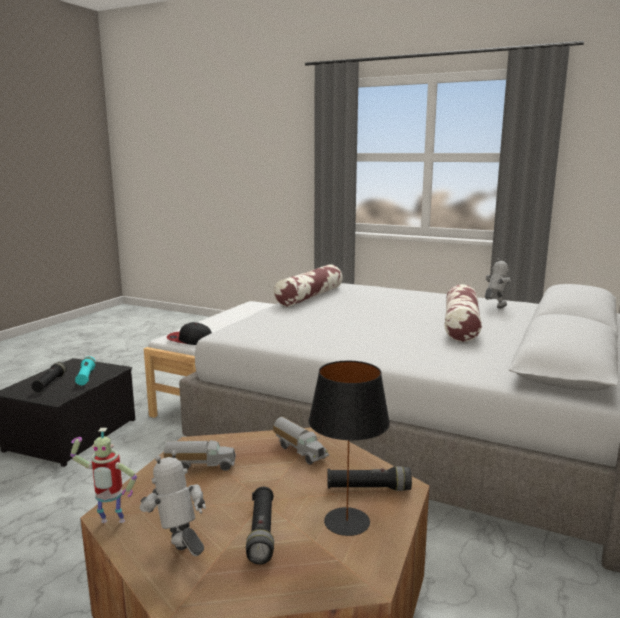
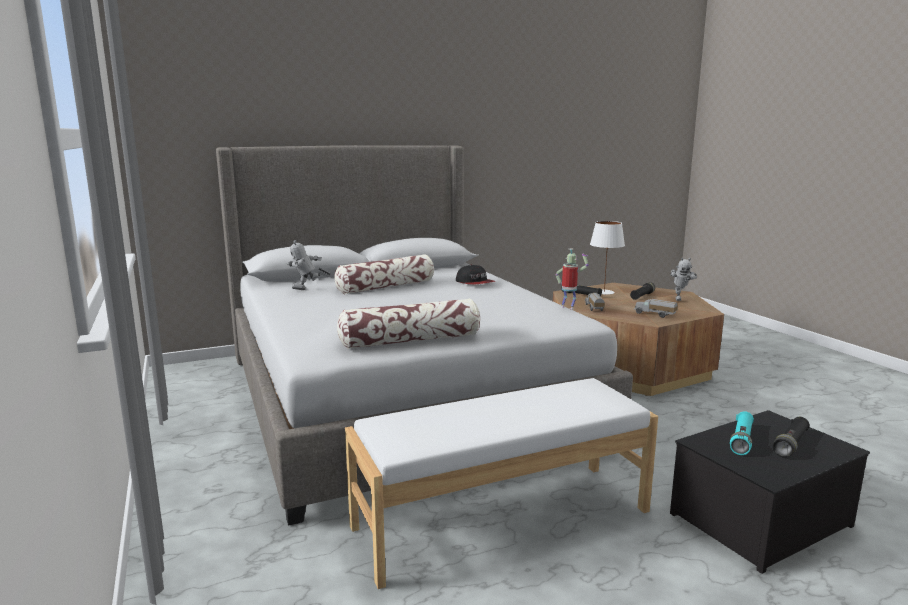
camera: 140 degrees left, 0 degrees up
(111, 523) = (708, 309): toy robot -> toy robot (568, 307)
(190, 340) = (594, 392): cap -> cap (475, 283)
(346, 522) = (604, 292): black table lamp -> white table lamp

